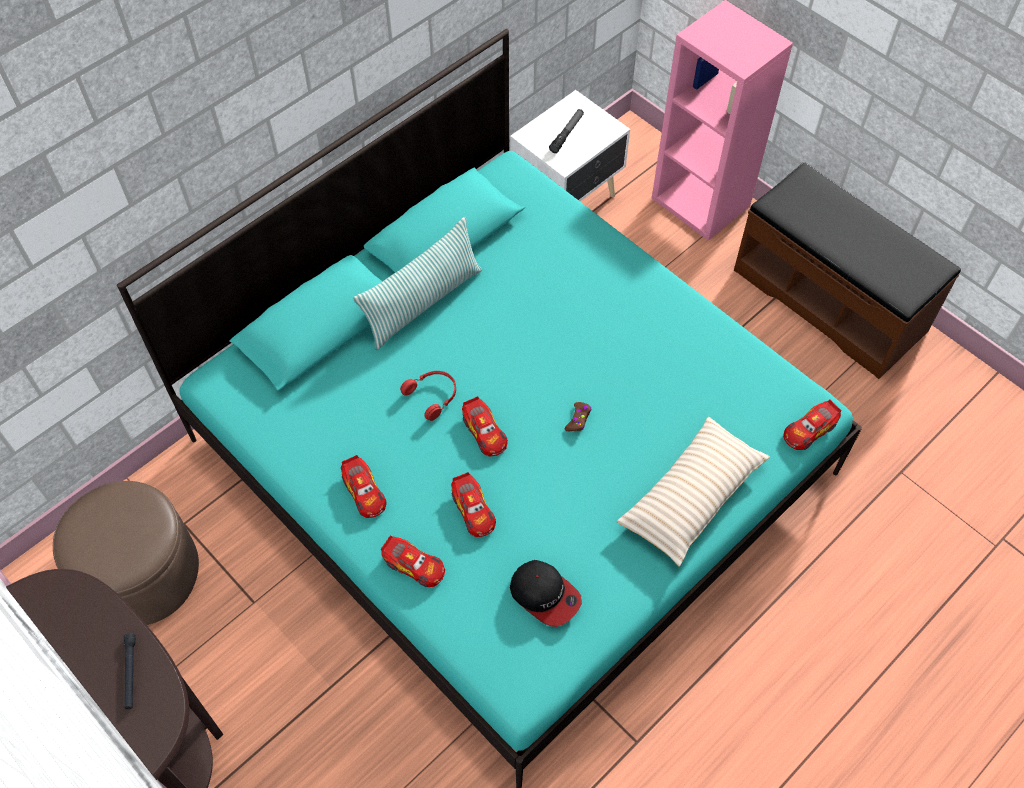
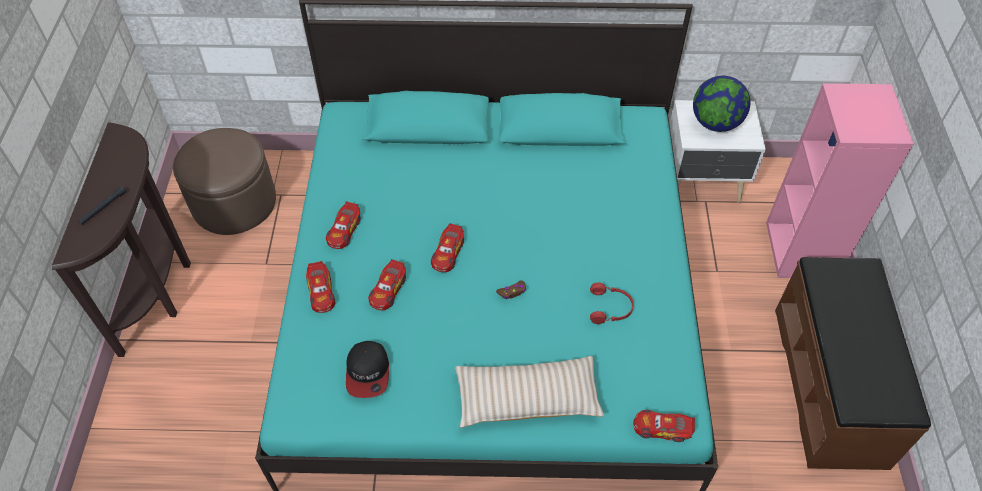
camera: 45 degrees right, 5 degrees down
(423, 303) = (500, 155): pillow -> none
(433, 396) = (443, 209): red headphones -> red headphones (610, 308)
(567, 134) = (715, 123): flashlight -> globe

